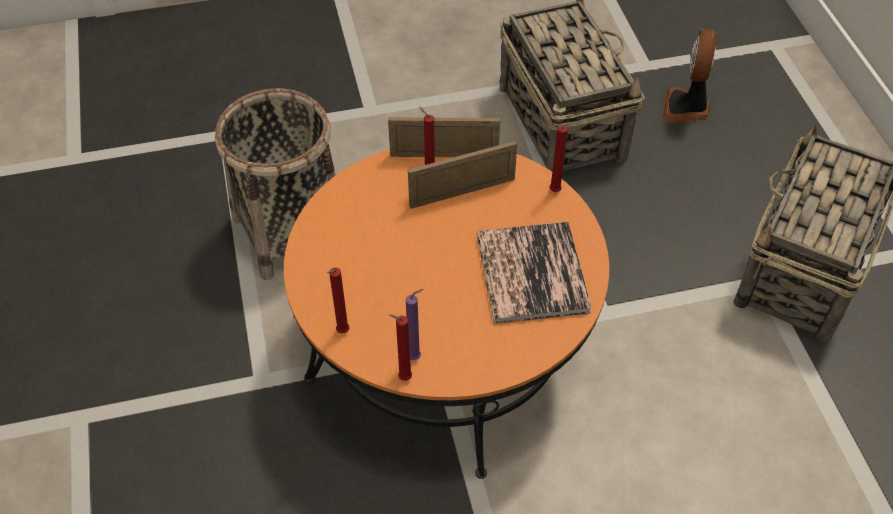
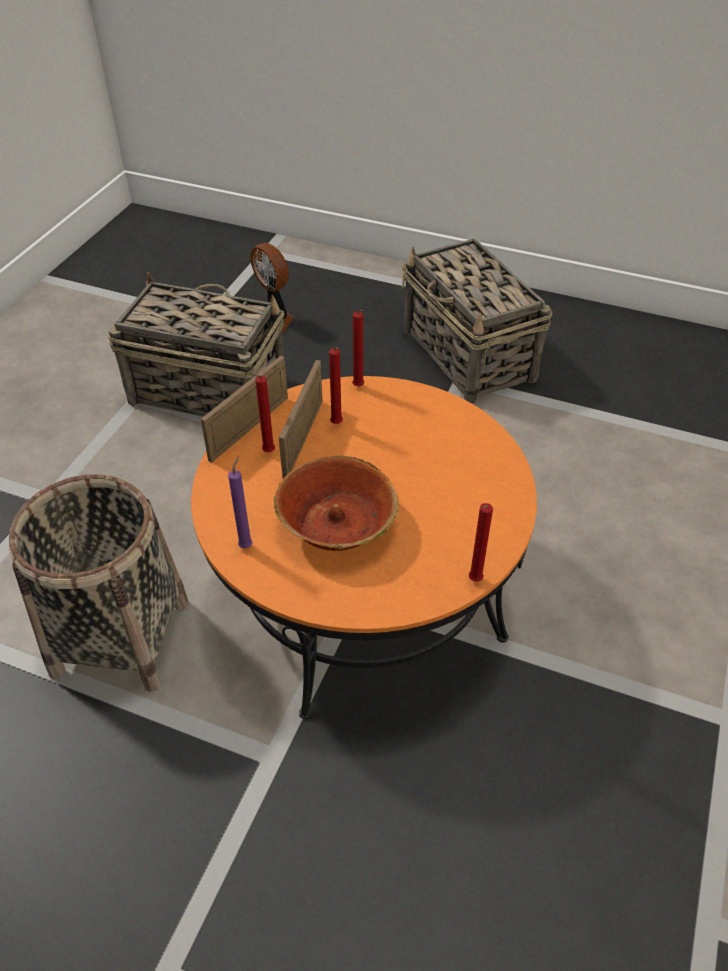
camera: 55 degrees left, 5 degrees down
(341, 332) = (386, 600): red candle -> red candle (337, 425)
(391, 262) = (337, 524): none -> bowl
(416, 357) = (458, 560): purple candle -> purple candle (247, 545)
(531, 273) = (431, 443): book -> none

